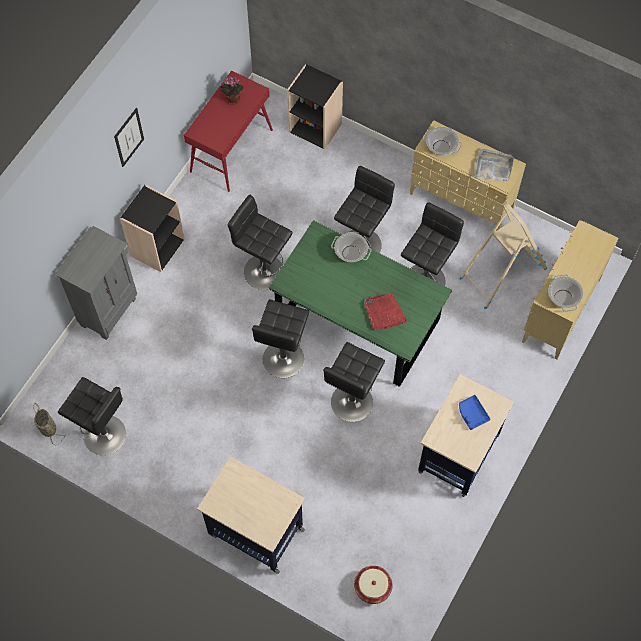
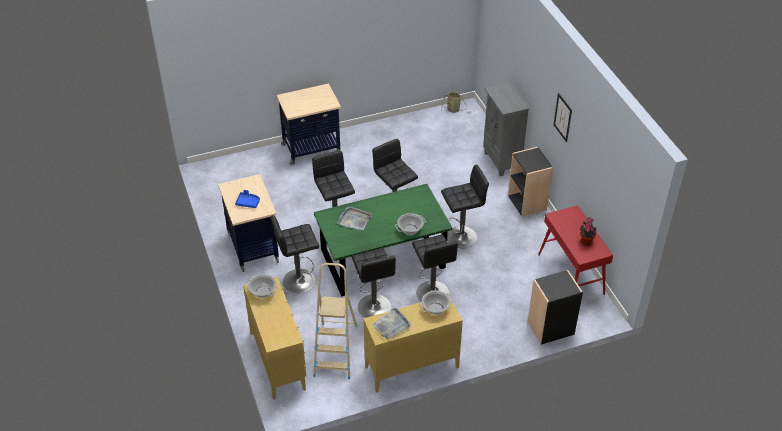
camera: 130 degrees right, 20 degrees down
(104, 435) = (427, 126): black stool -> black stool (298, 281)
(372, 587) = (232, 172): basket -> none
(384, 313) = (354, 219): red tray -> grey tray

